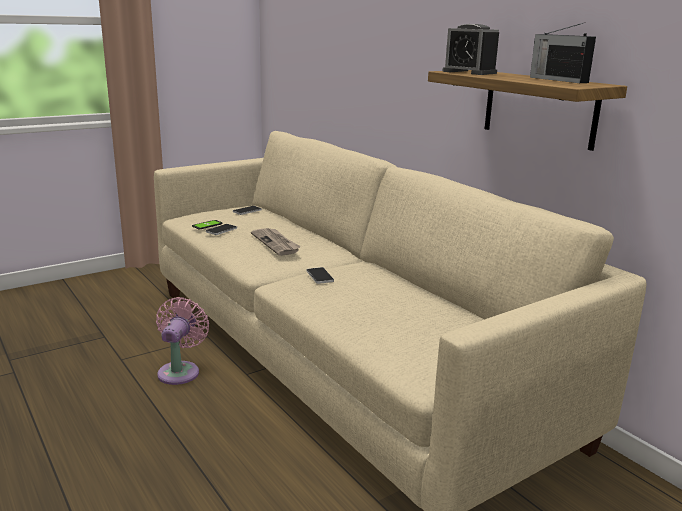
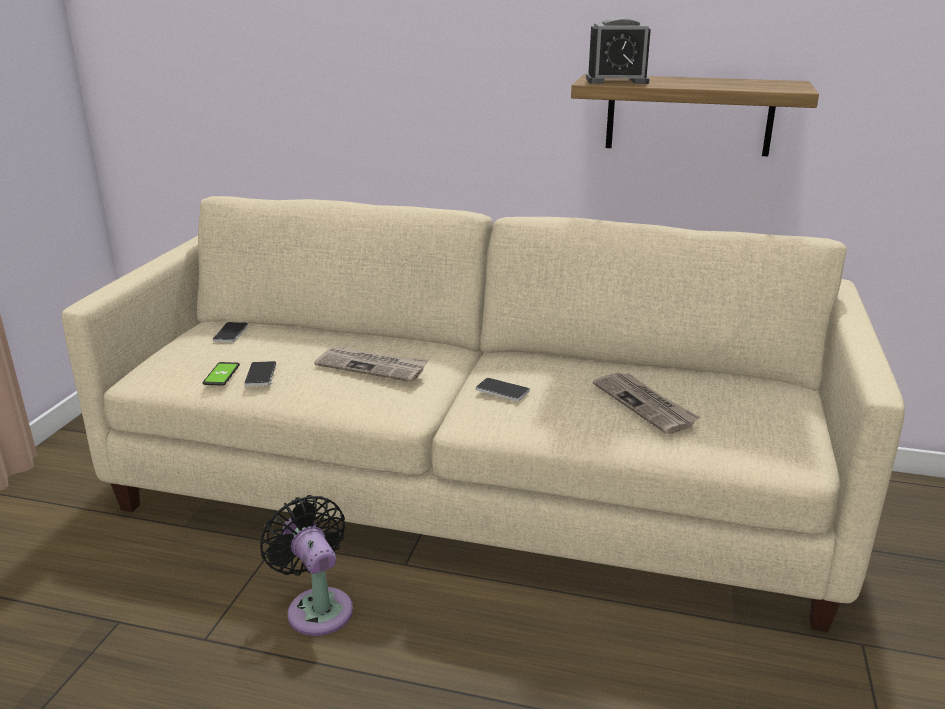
camera: 40 degrees left, 5 degrees up
(180, 371) = (317, 607): pink fan -> black fan
(381, 310) = (645, 404): none -> newspaper
(557, 80) = (735, 81): radio -> none

